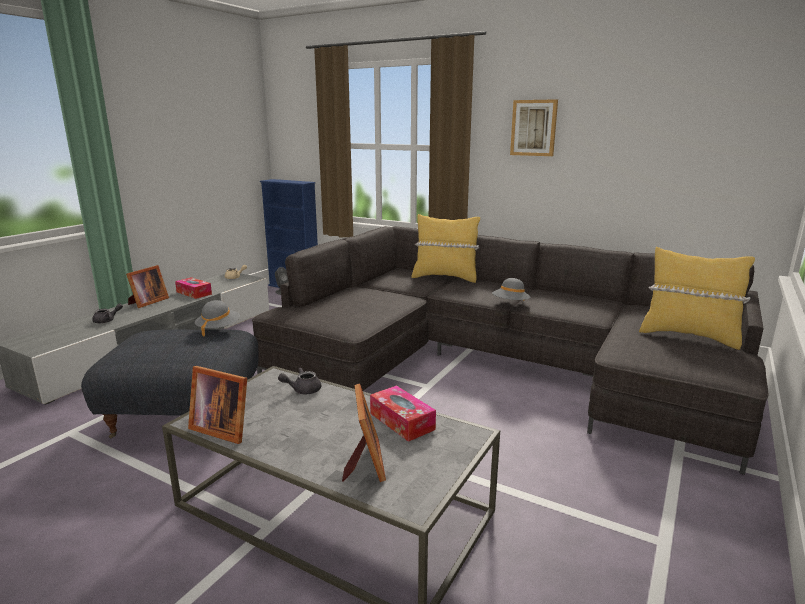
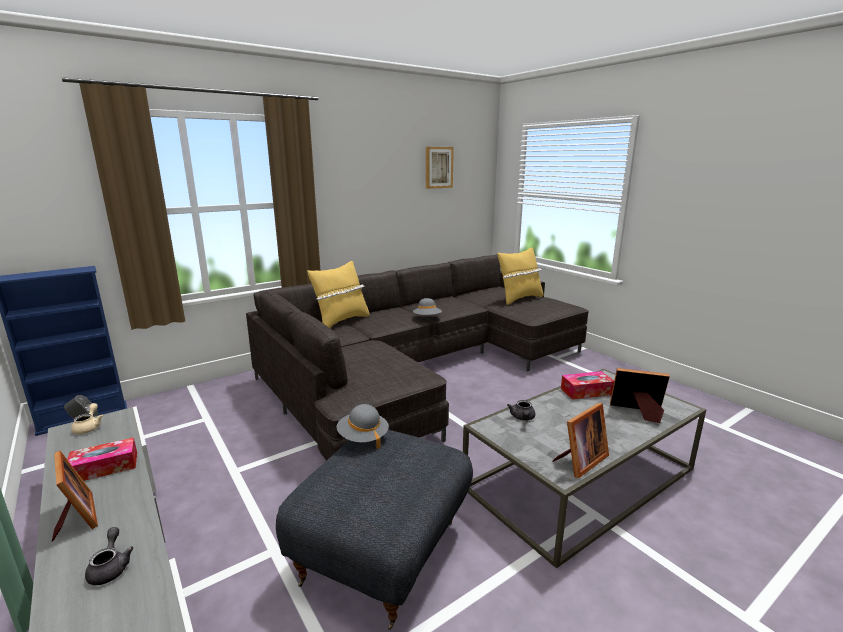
camera: 65 degrees left, 0 degrees up
(533, 128) = (356, 182): picture -> picture (438, 167)

